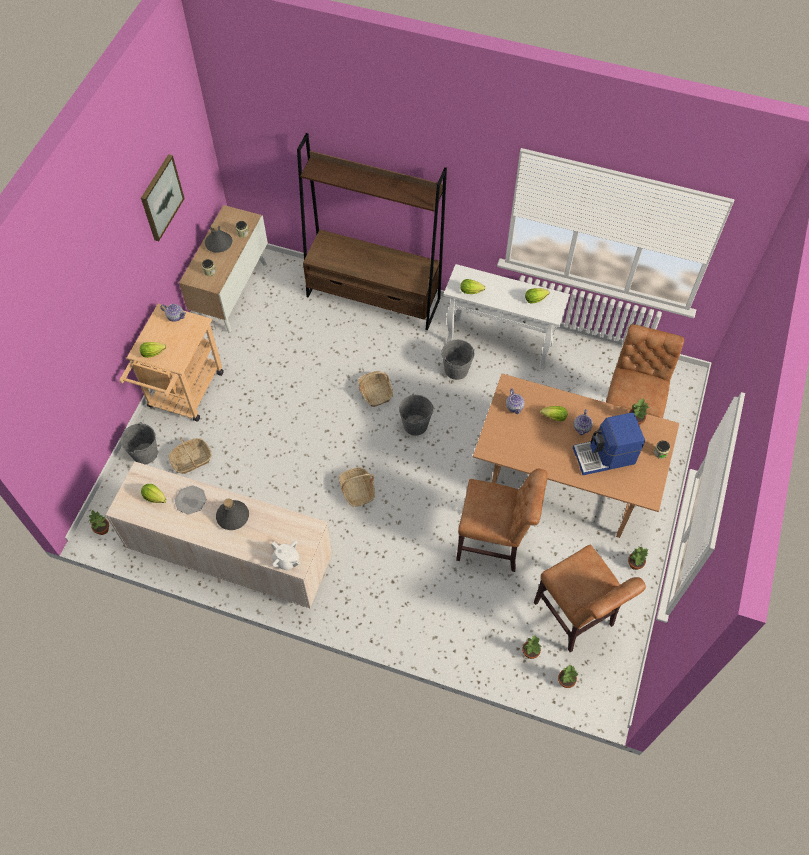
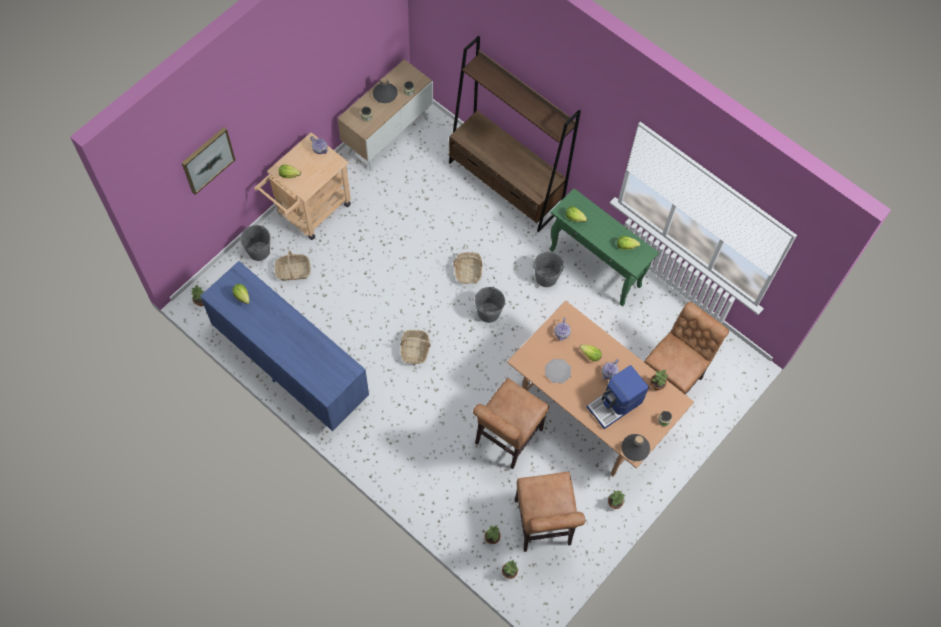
camera: 20 degrees right, 5 degrees up
(161, 197) = (339, 50): picture -> picture (207, 160)
(190, 500) = (268, 309): plate -> plate (558, 371)
(230, 557) = (290, 364): beige dresser -> blue dresser
(232, 516) = (294, 336): grey bottle -> grey bottle (635, 448)
(286, 560) = (320, 387): white teapot -> none
(494, 543) = (506, 439): brown chair -> brown chair turned 90 degrees clockwise
(500, 343) = (596, 268): white console table -> green console table
(605, 456) = (615, 405): coffee machine -> coffee machine turned 45 degrees counterclockwise

